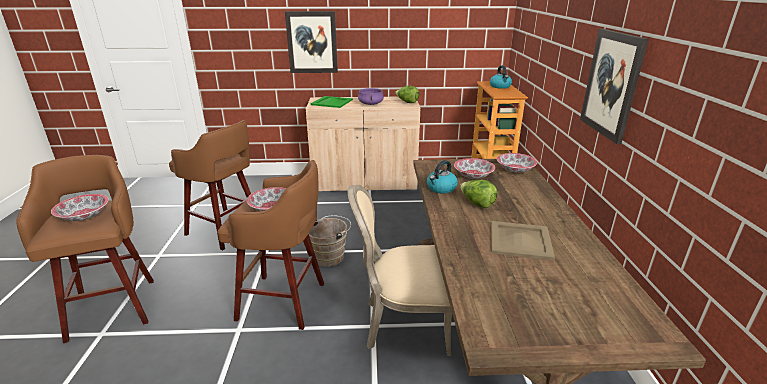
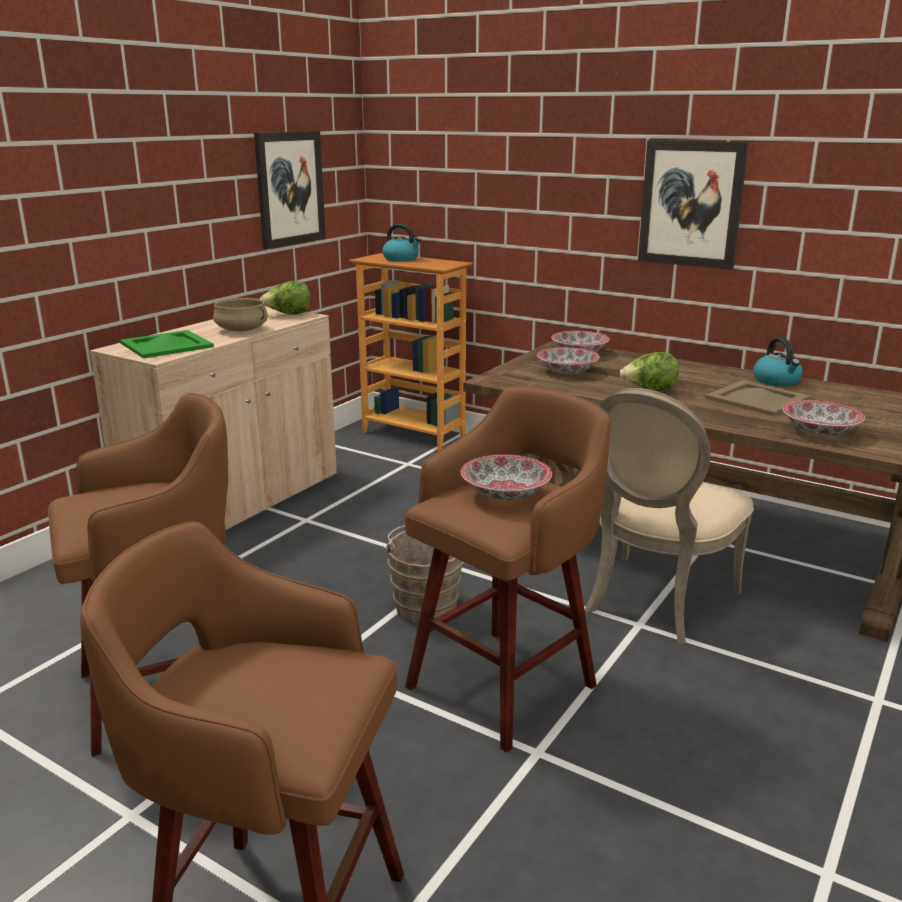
camera: 55 degrees left, 5 degrees down
(84, 216) = (272, 678): bowl -> bowl (819, 432)
(312, 42) = (74, 222): picture -> picture (290, 188)
(371, 104) = (242, 330): purple cooking pot -> beige cooking pot
(441, 188) = (582, 393): kettle -> kettle (777, 381)

